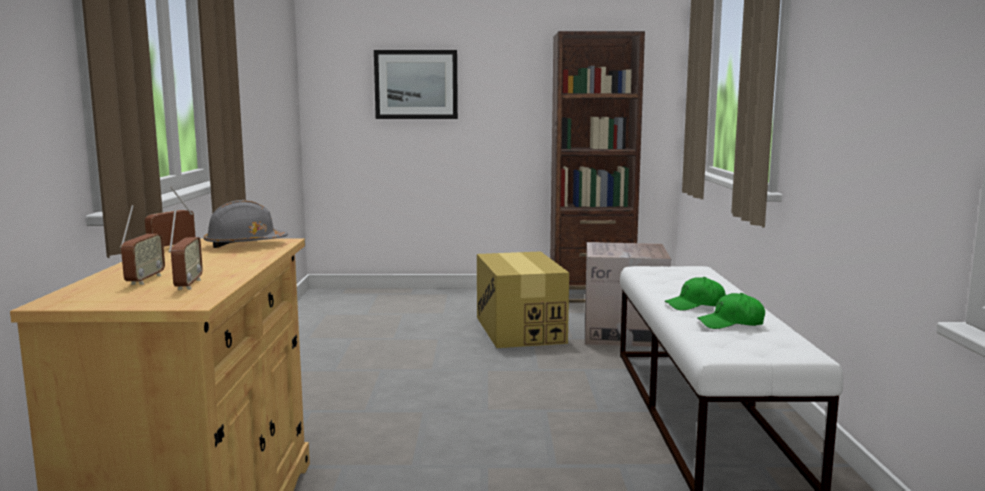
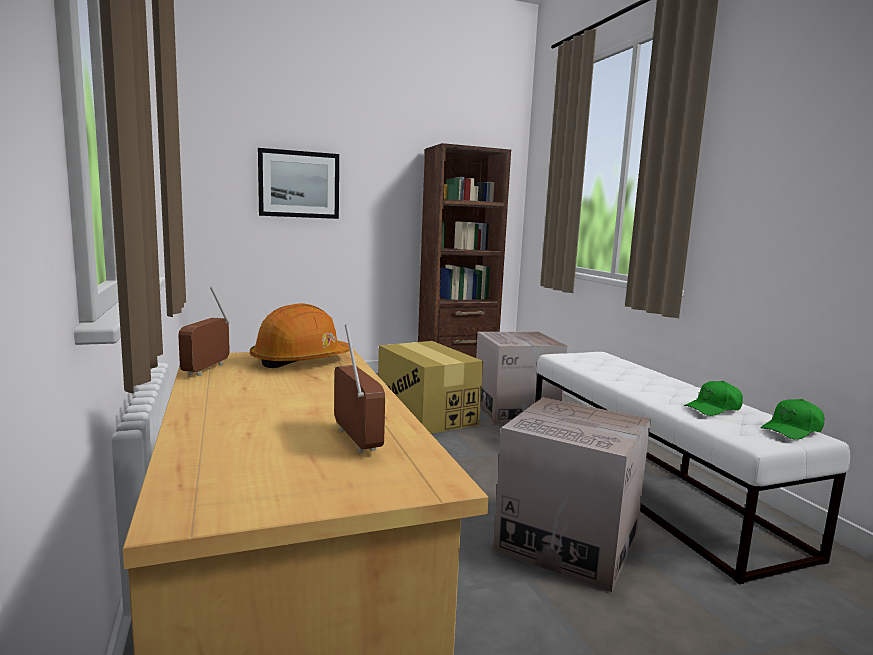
camera: 20 degrees left, 0 degrees up
(145, 280) = (270, 435): radio -> none
(245, 245) = (301, 361): grey hard hat -> orange hard hat
(552, 447) = (567, 542): none -> cardboard box
(695, 305) = (657, 391): green cap -> green cap (792, 430)

